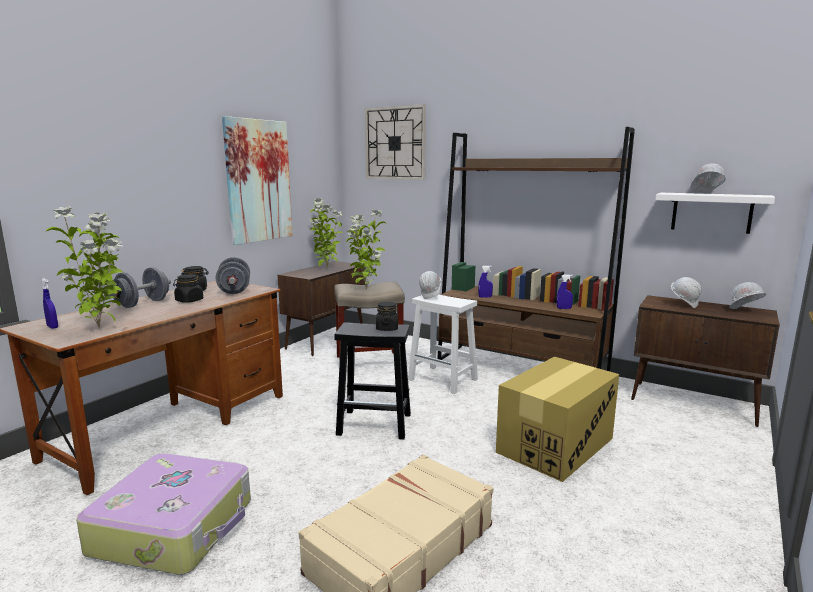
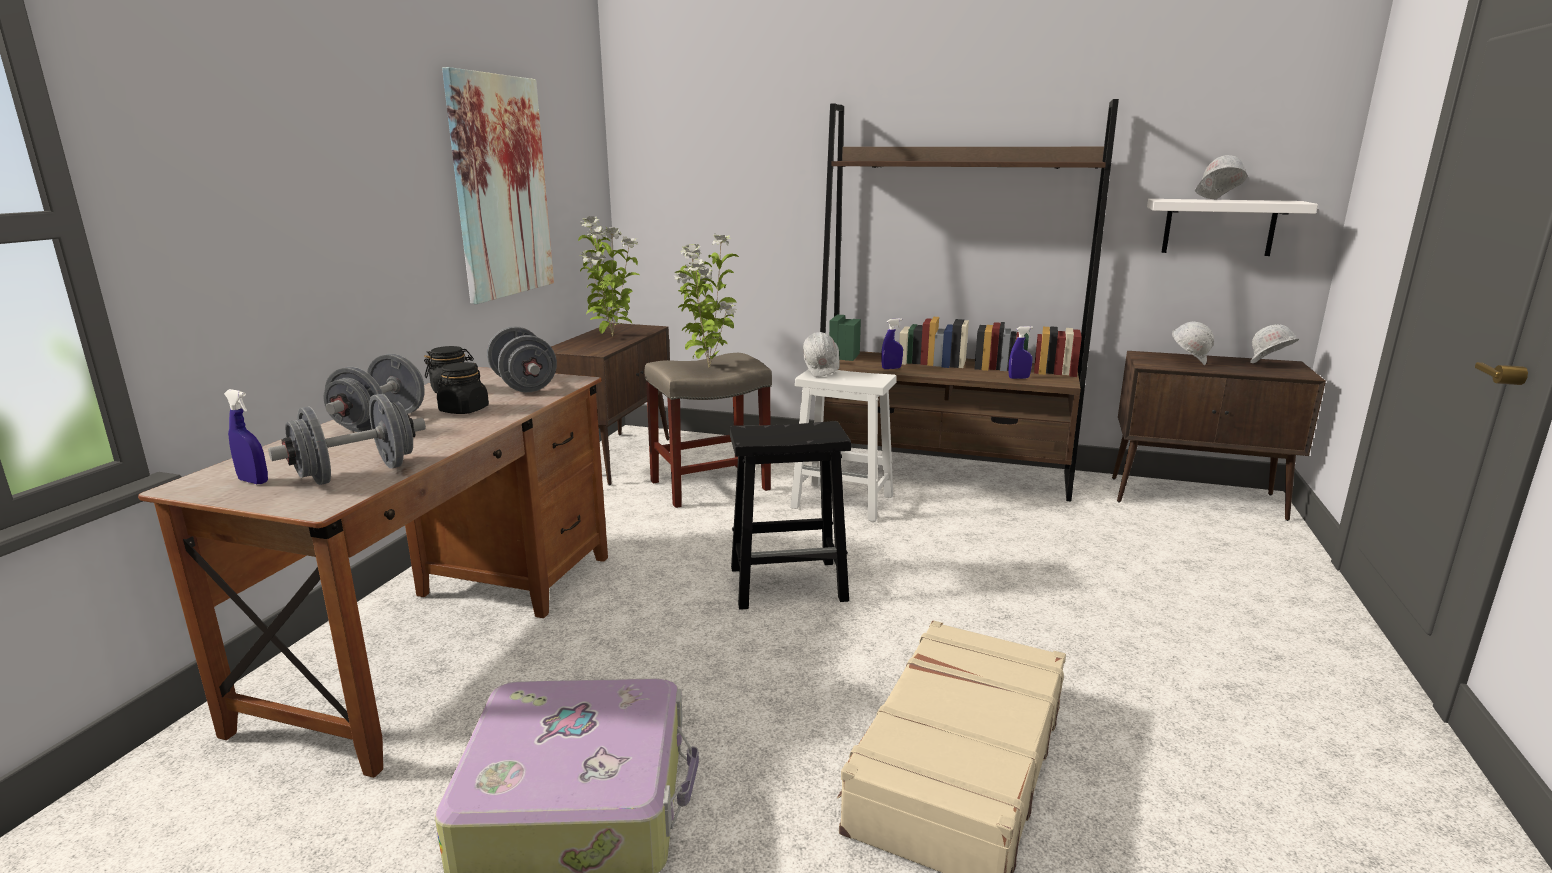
camera: 15 degrees left, 5 degrees up
(101, 327) = (357, 474): potted plant -> grey dumbbell
(387, 328) = (810, 430): black jar -> none
(395, 143) = (713, 120): wall clock -> none
(555, 445) = (1064, 580): cardboard box -> none

